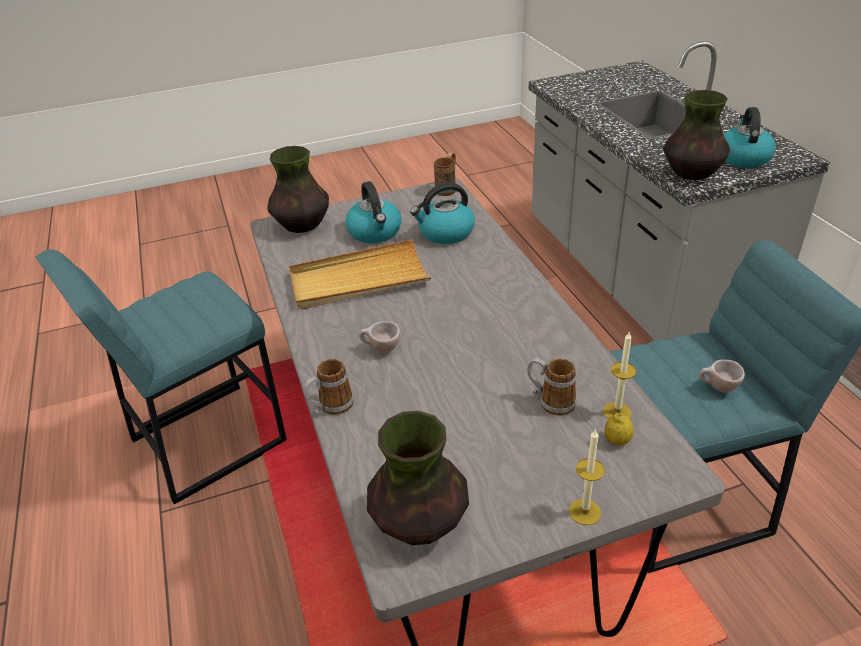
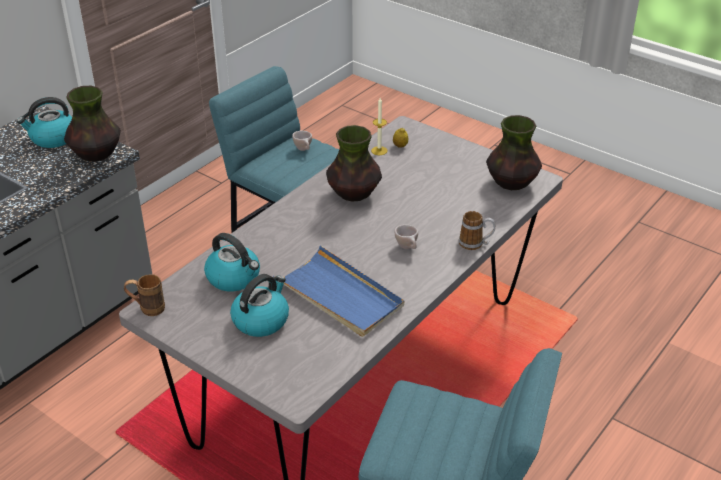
camera: 125 degrees left, 0 degrees up
(302, 226) = (282, 376): vase -> vase (354, 194)
(358, 280) = (339, 295): beige tray -> blue tray
(550, 401) = (391, 171): mug -> none
(584, 512) = (454, 144): candle -> none

